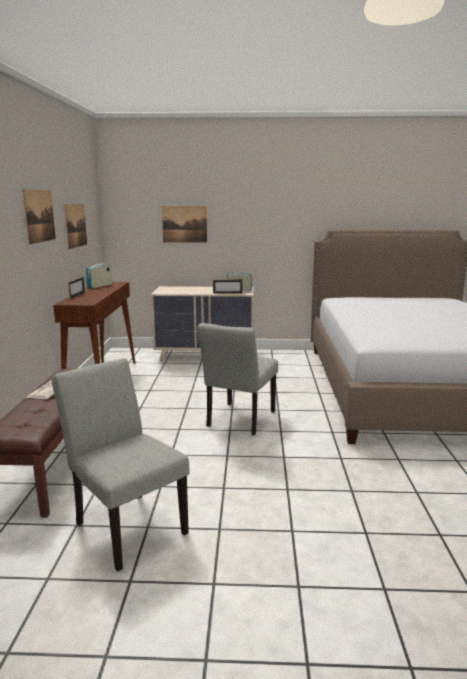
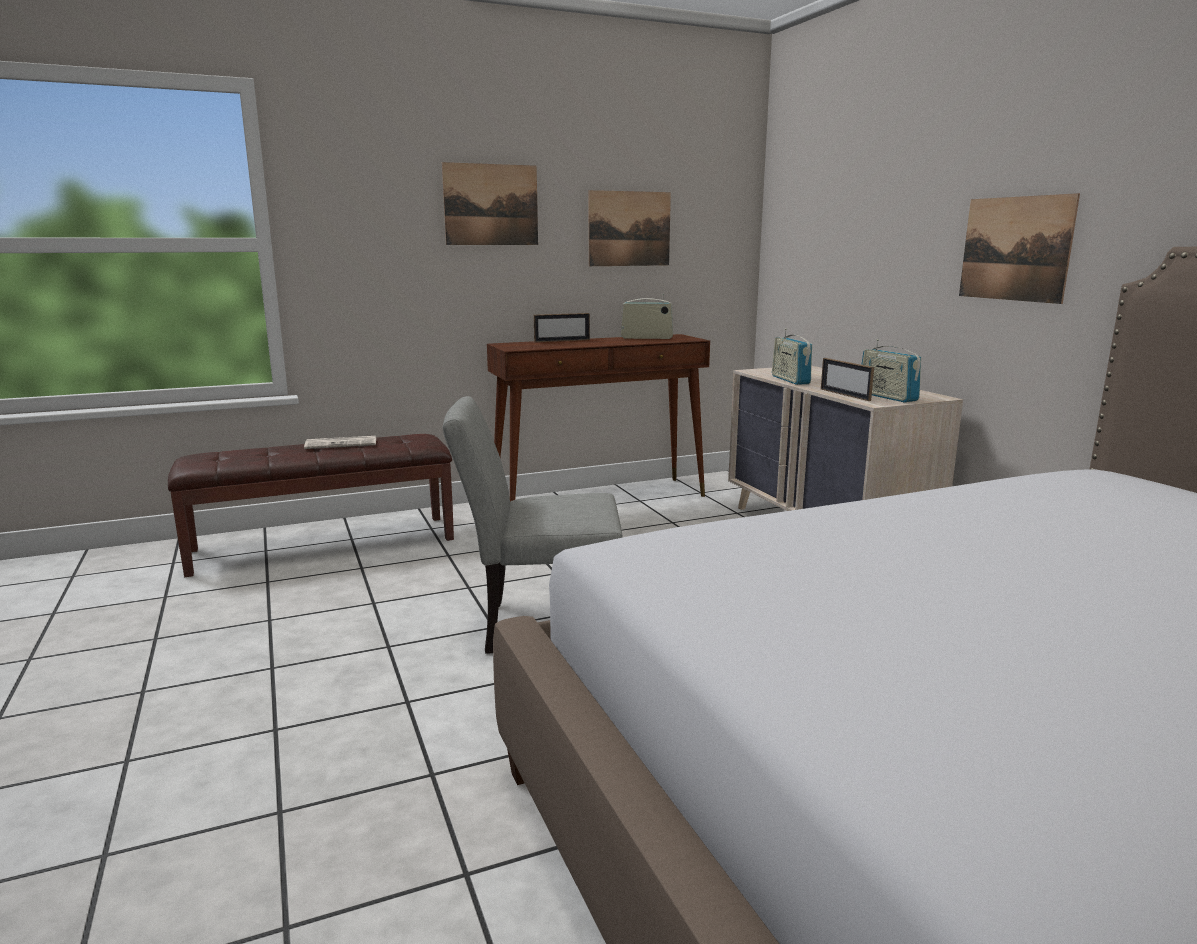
camera: 65 degrees right, 0 degrees up
(126, 524) = (164, 623): grey chair -> none
(184, 224) = (865, 233): picture -> picture (1015, 249)
(188, 292) = (790, 380): none -> radio

